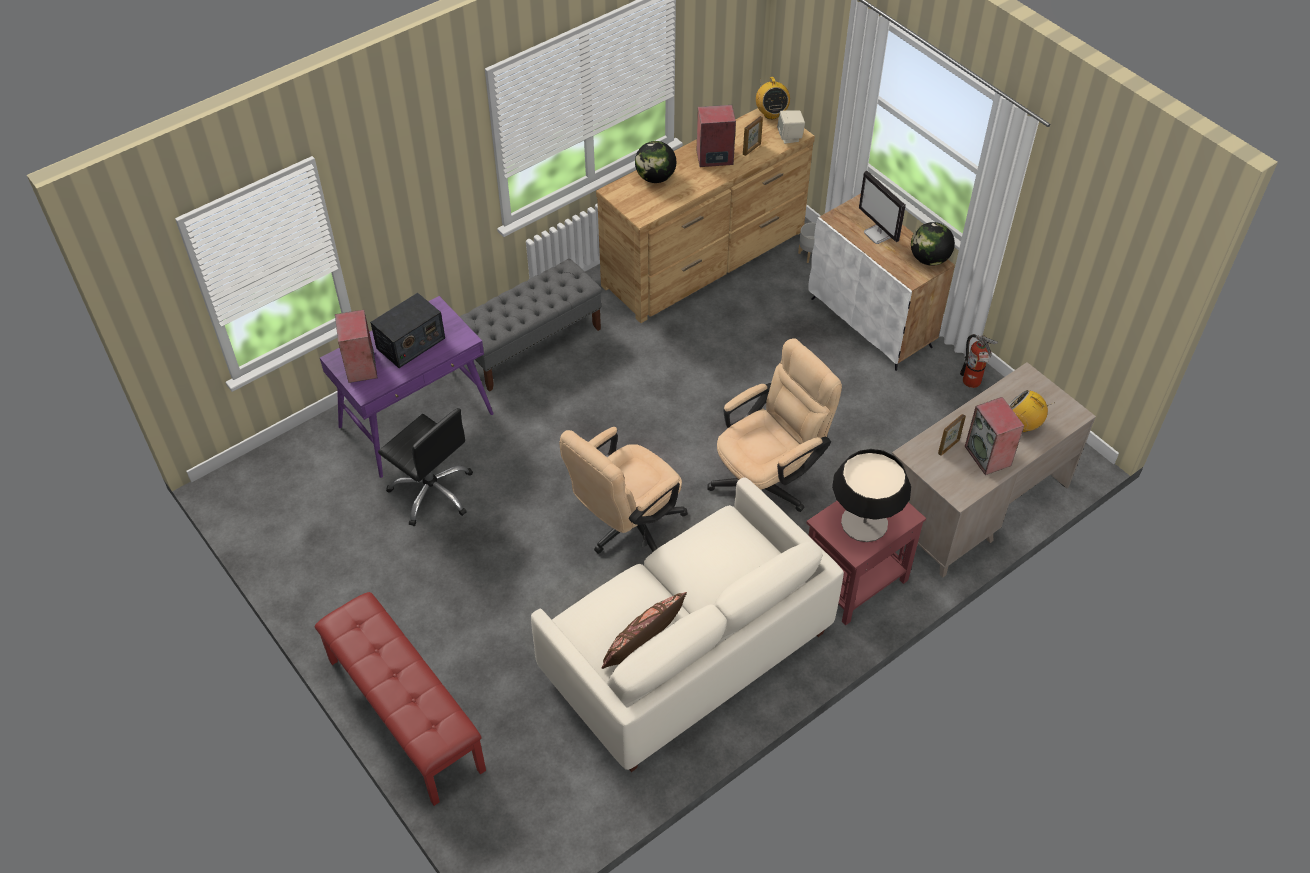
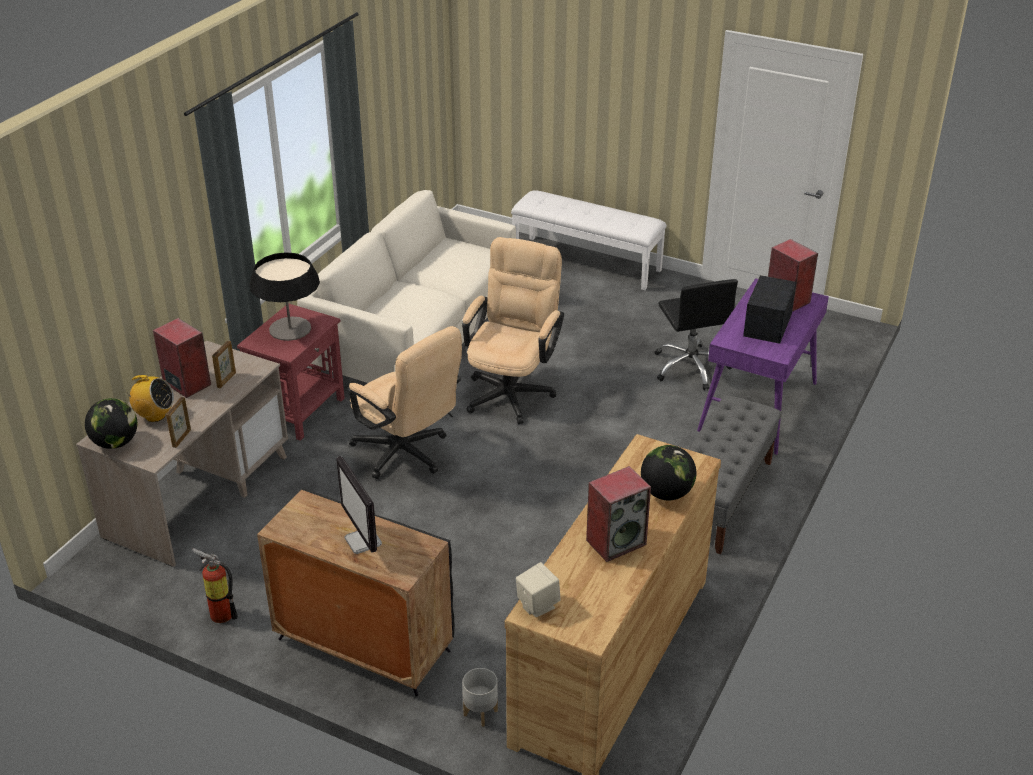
camera: 155 degrees right, 15 degrees down
(404, 714) = (587, 262): red bench -> white bench
(432, 492) = (691, 367): black office chair -> black office chair turned 120 degrees counterclockwise
(644, 641) = (432, 256): brown pillow -> none
(752, 149) = (576, 569): picture frame -> picture frame (181, 438)
(768, 482) = (407, 455): beige office chair -> beige office chair turned 75 degrees counterclockwise
(771, 114) = (585, 634): radio -> none
(871, 323) = (362, 645): white cabinet -> black cabinet
(878, 234) = (363, 541): monitor -> monitor turned 150 degrees counterclockwise
(929, 259) = (290, 530): globe -> globe (115, 443)

